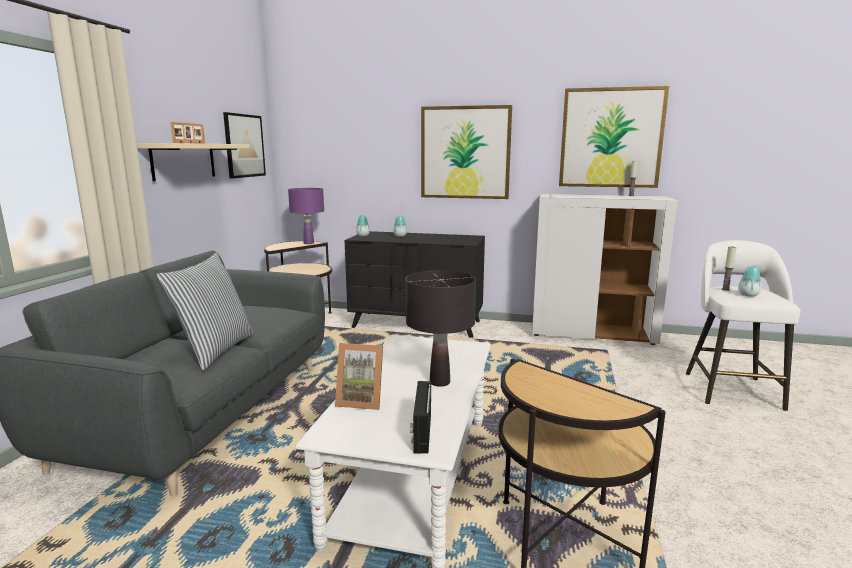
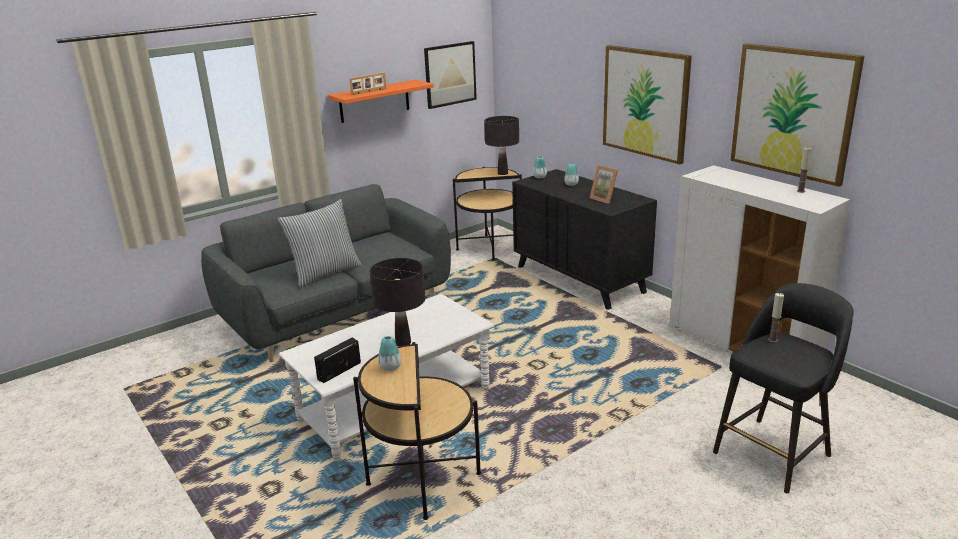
camera: 40 degrees right, 10 degrees up
(183, 161) = (374, 101): beige shelf -> orange shelf
(308, 243) = (502, 173): purple table lamp -> black table lamp
(361, 400) = (343, 339): picture frame -> picture frame (605, 199)
(731, 389) = (774, 452): white stool -> black stool
(748, 295) = (776, 354): vase -> vase (390, 367)

